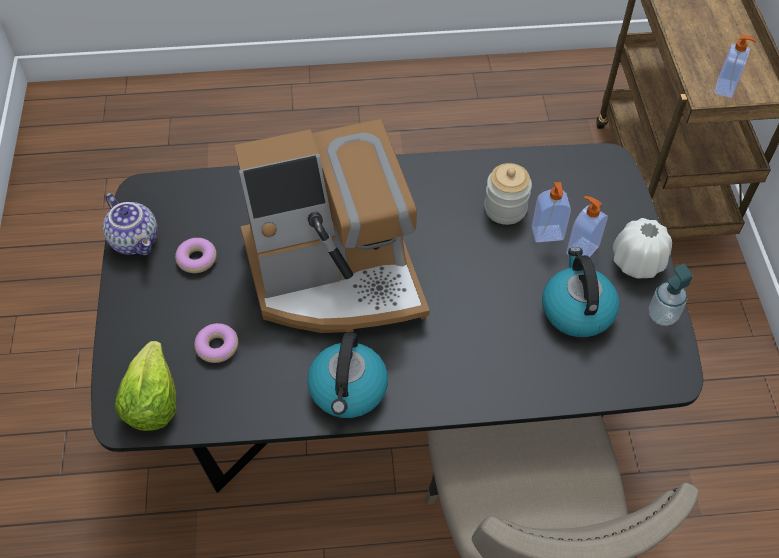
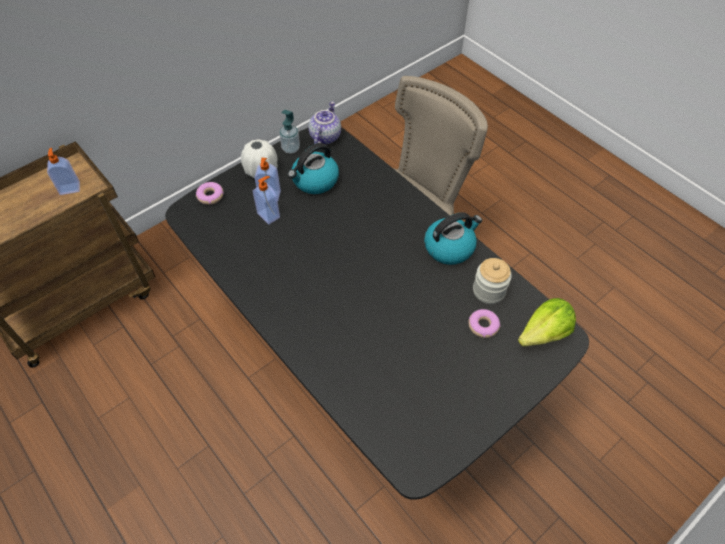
camera: 125 degrees left, 0 degrees up
(136, 240) = (456, 437): teapot -> teapot (324, 136)
(197, 259) = (437, 385): donut -> donut (210, 196)
(335, 276) = (383, 298): coffee machine -> none
(505, 209) = (263, 243): jar -> jar (489, 291)

